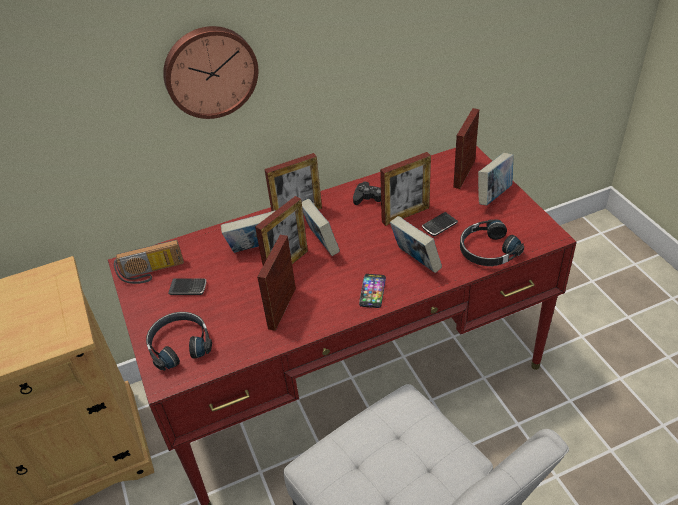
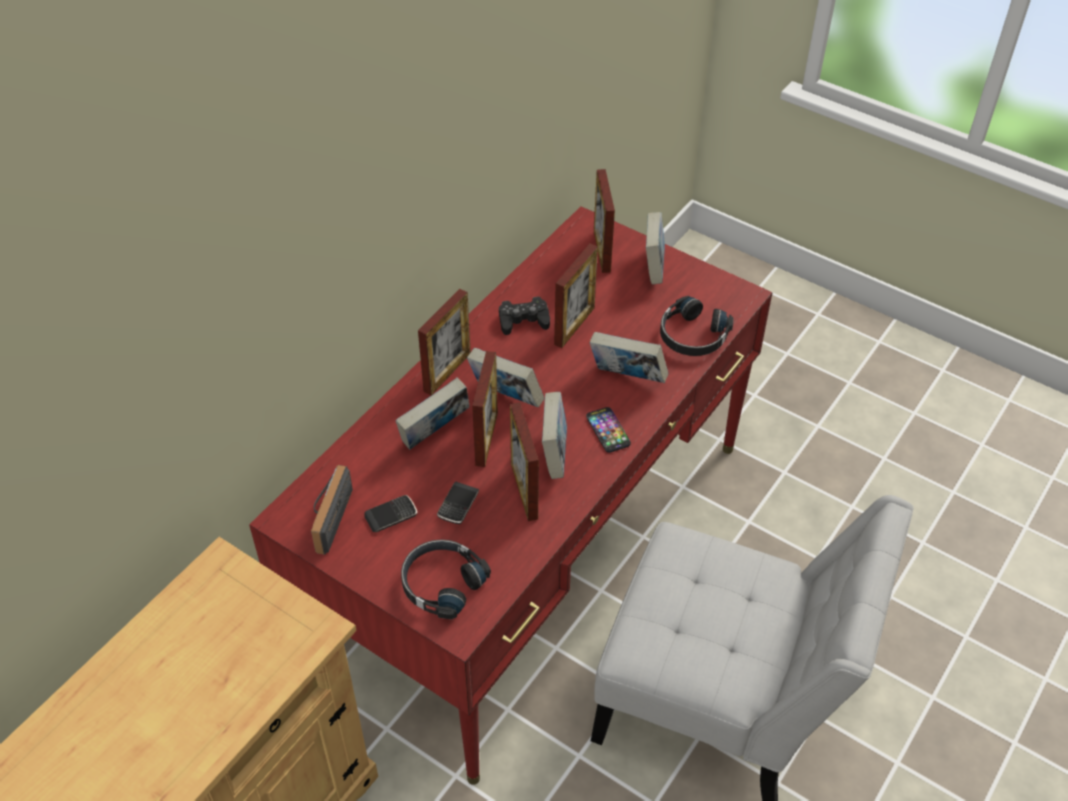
camera: 35 degrees left, 5 degrees up
(152, 273) = (327, 516): radio -> radio turned 150 degrees clockwise
(210, 71) = (346, 231): wall clock -> none
(322, 292) = (554, 454): none -> book
(439, 226) = (622, 326): phone -> phone (458, 505)

